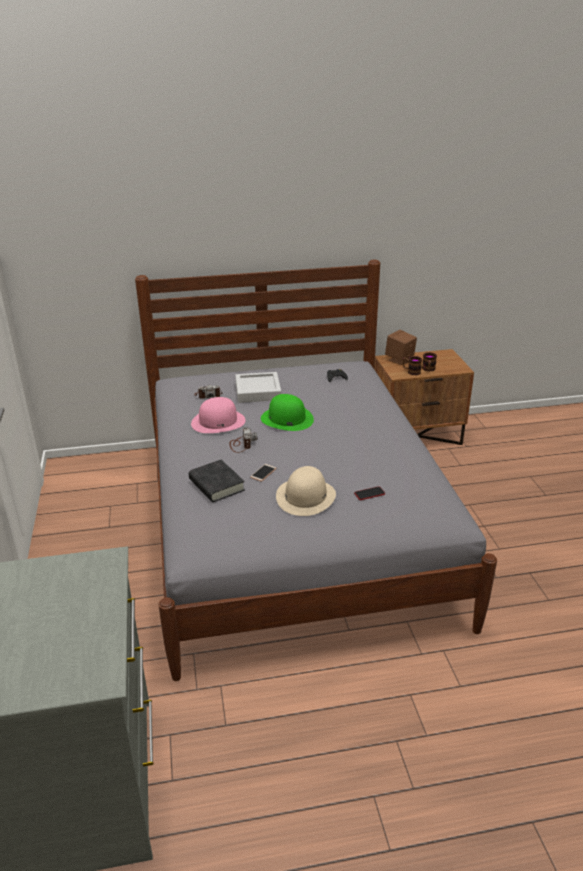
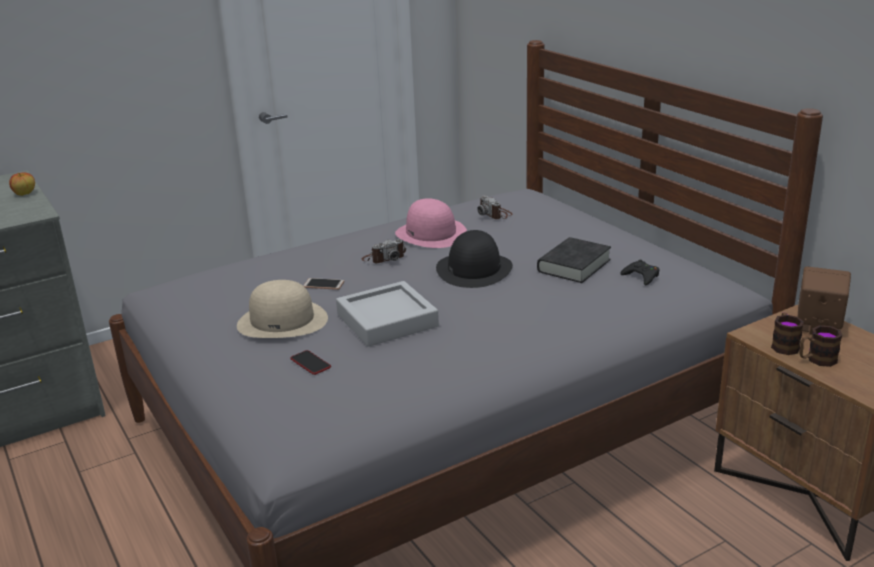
camera: 70 degrees right, 5 degrees down
(37, 568) = (25, 194): none -> apple
(216, 485) = (283, 266): black book -> black book (574, 266)
(258, 391) = (535, 237): grey tray -> grey tray (387, 320)
(286, 419) = (474, 269): green hat -> black hat

